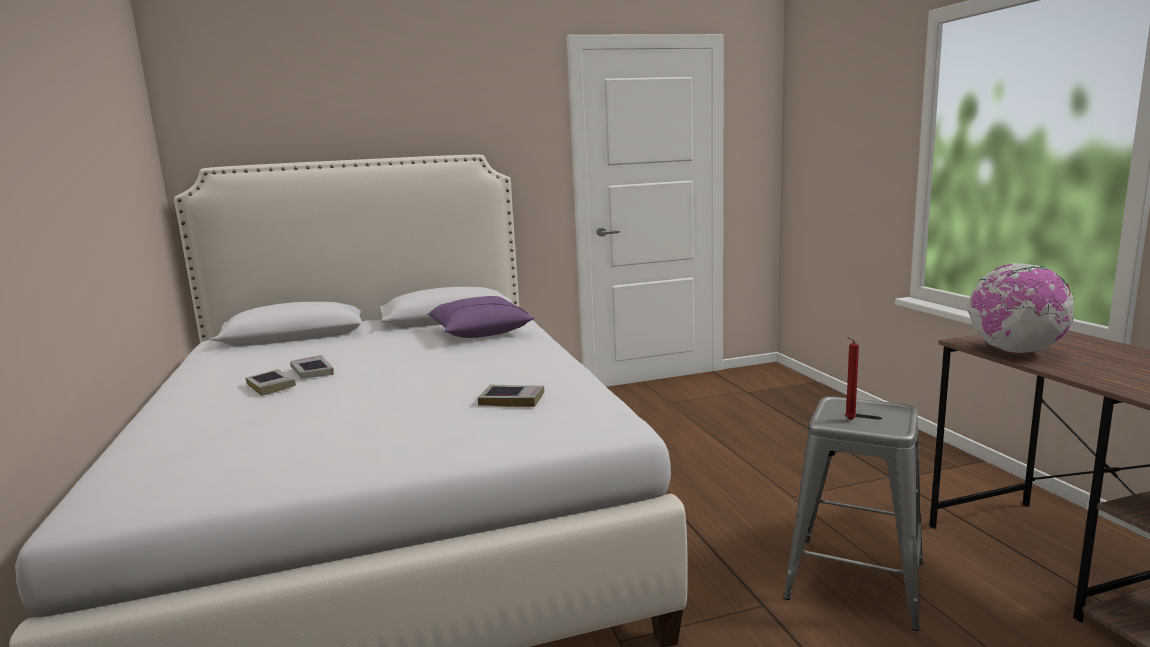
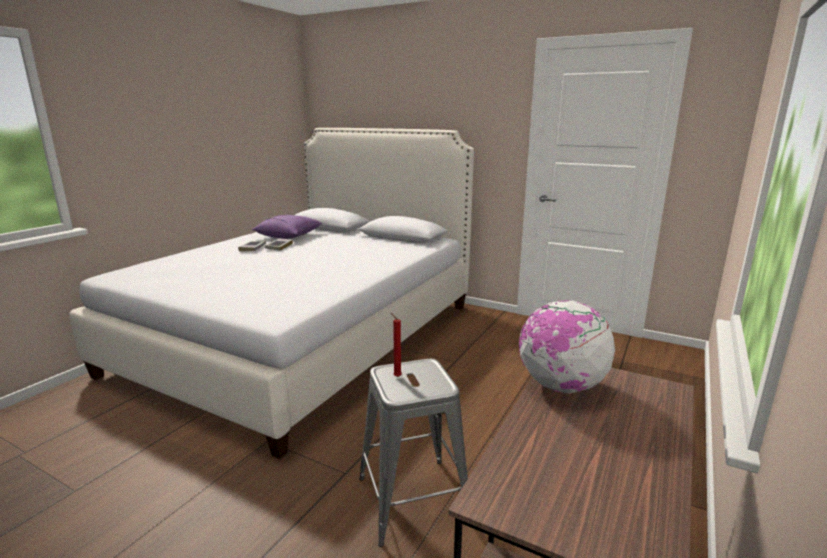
camera: 45 degrees right, 5 degrees up
(480, 332) = (387, 249): purple pillow -> purple pillow (289, 235)
(512, 400) = (288, 288): book -> none

